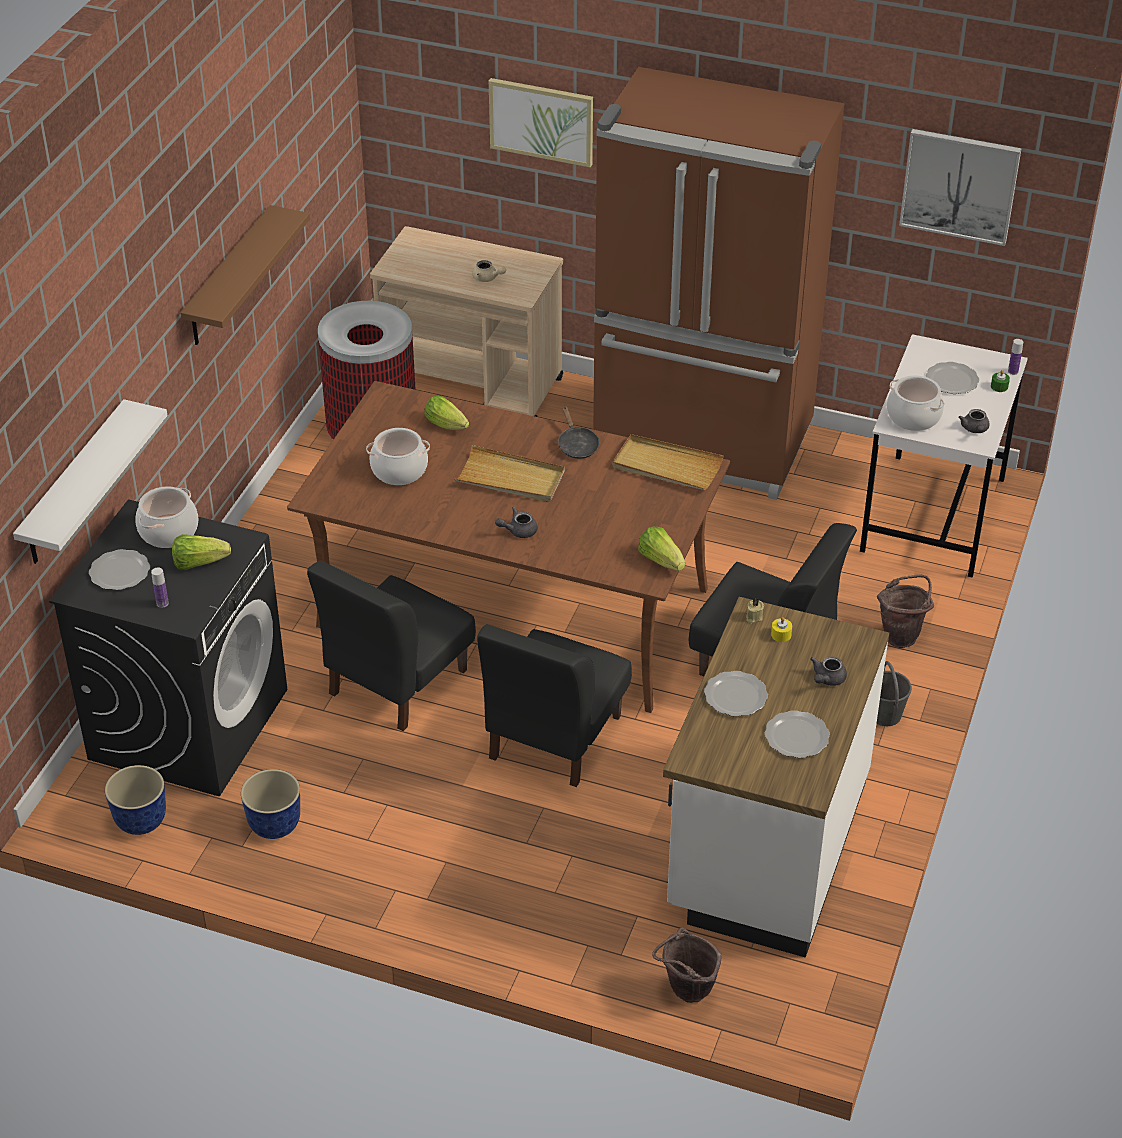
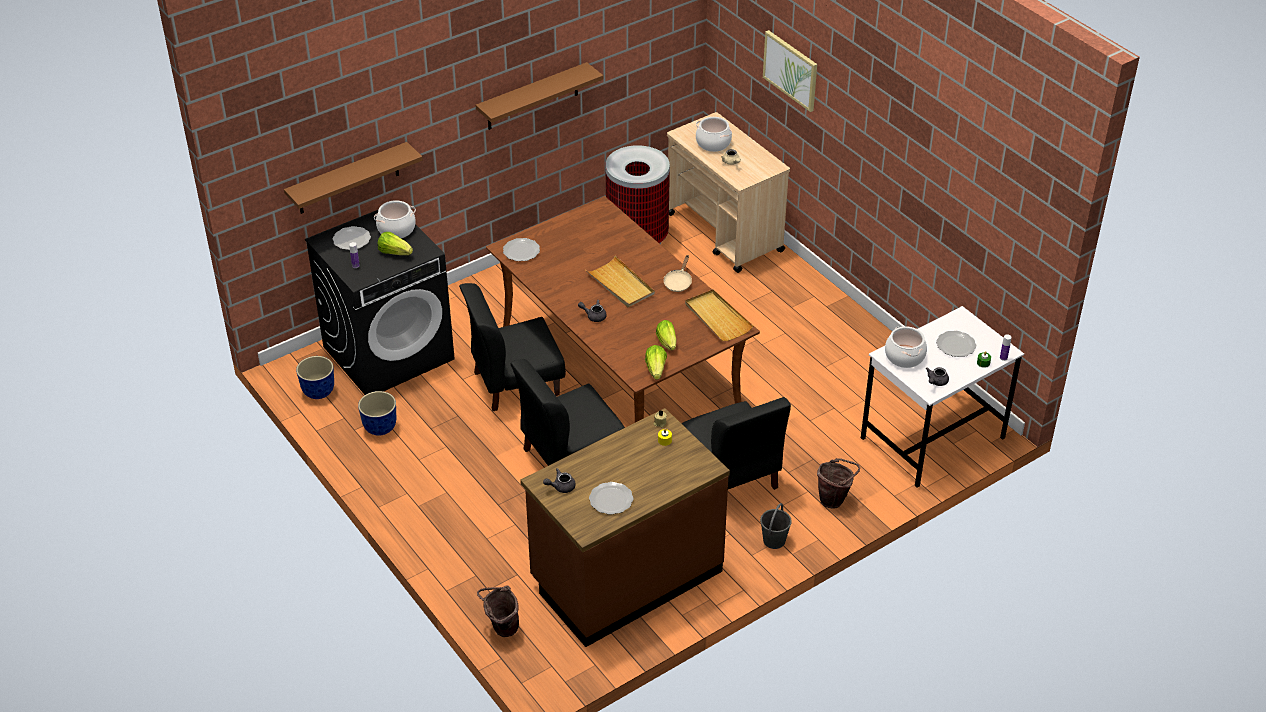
camera: 35 degrees right, 0 degrees up
(74, 485) = (348, 179): white shelf -> brown shelf
(399, 470) = (565, 252): cooking pot -> cooking pot (713, 143)
(448, 425) = (618, 239): lettuce -> lettuce (667, 343)
(576, 445) = (678, 282): black frying pan -> beige frying pan
(702, 445) = (828, 329): brown fridge -> none
(735, 696) = (601, 461): plate -> plate (520, 251)
(765, 846) = (625, 576): white counter -> brown counter
(827, 679) = (663, 478): grey teapot -> grey teapot (561, 487)
(959, 185) = (1002, 210): picture -> none

